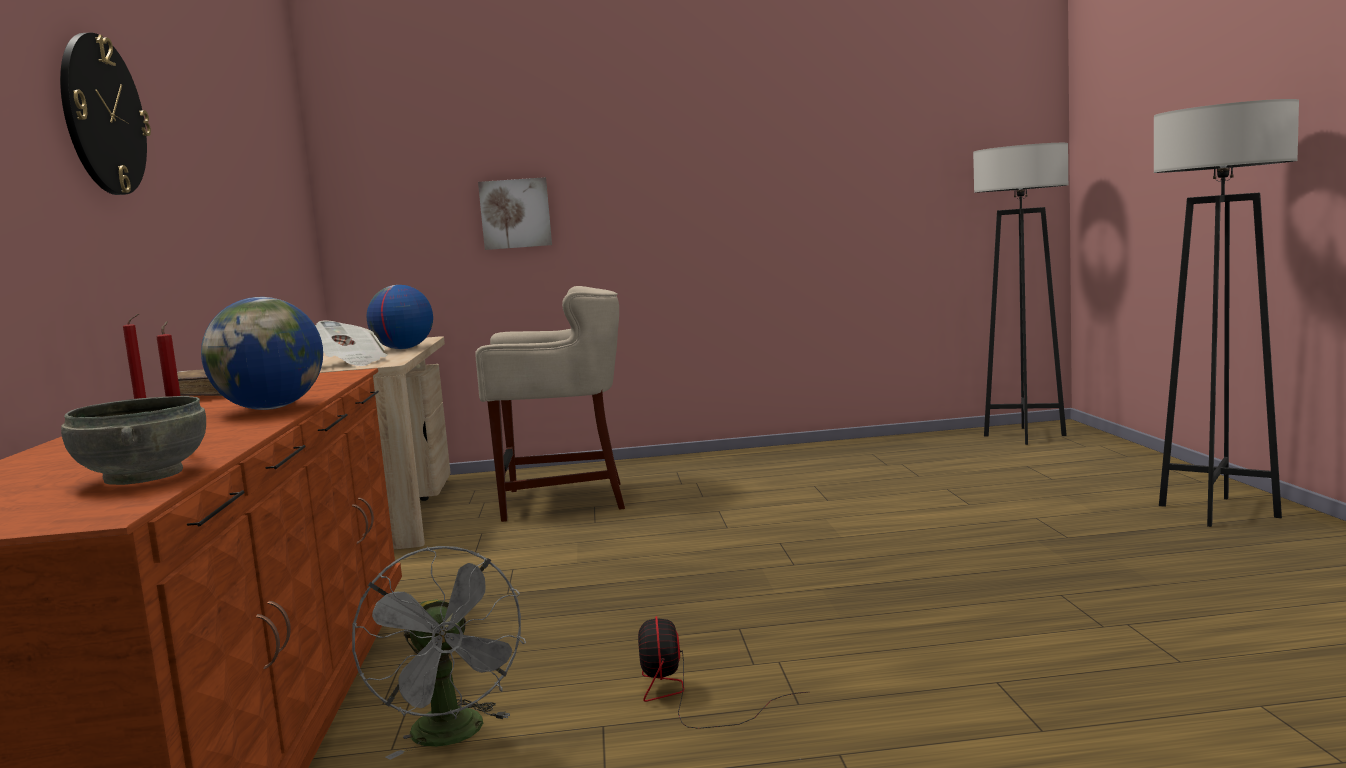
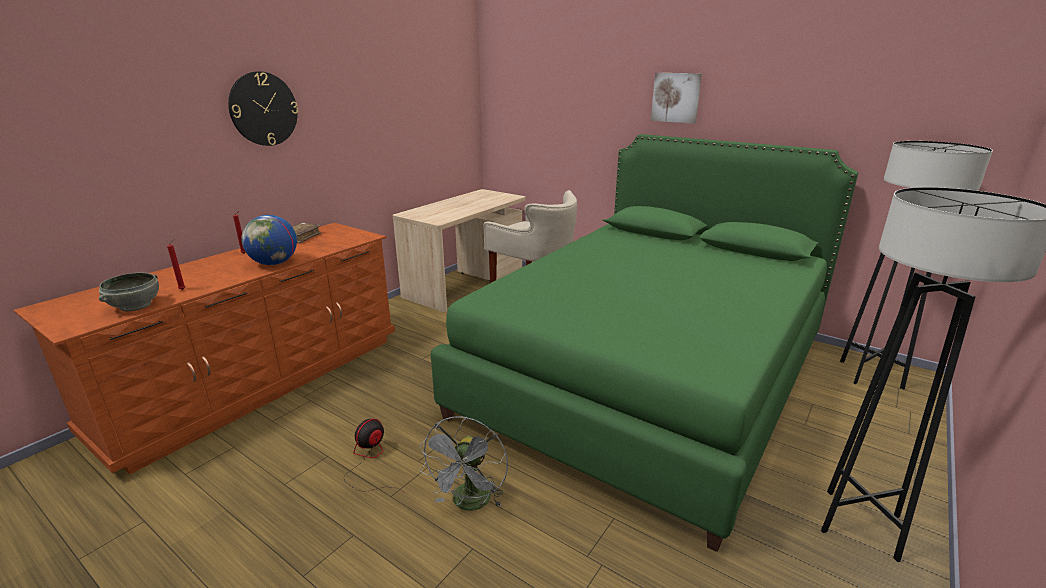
camera: 40 degrees right, 15 degrees up
(349, 363) = (433, 214): newspaper -> none
(403, 349) = (480, 206): globe -> none
(454, 736) = (292, 428): grey fan -> grey fan (470, 504)
(515, 213) = (571, 133): picture -> picture (676, 97)
(845, 502) = (647, 376): none -> green bed

